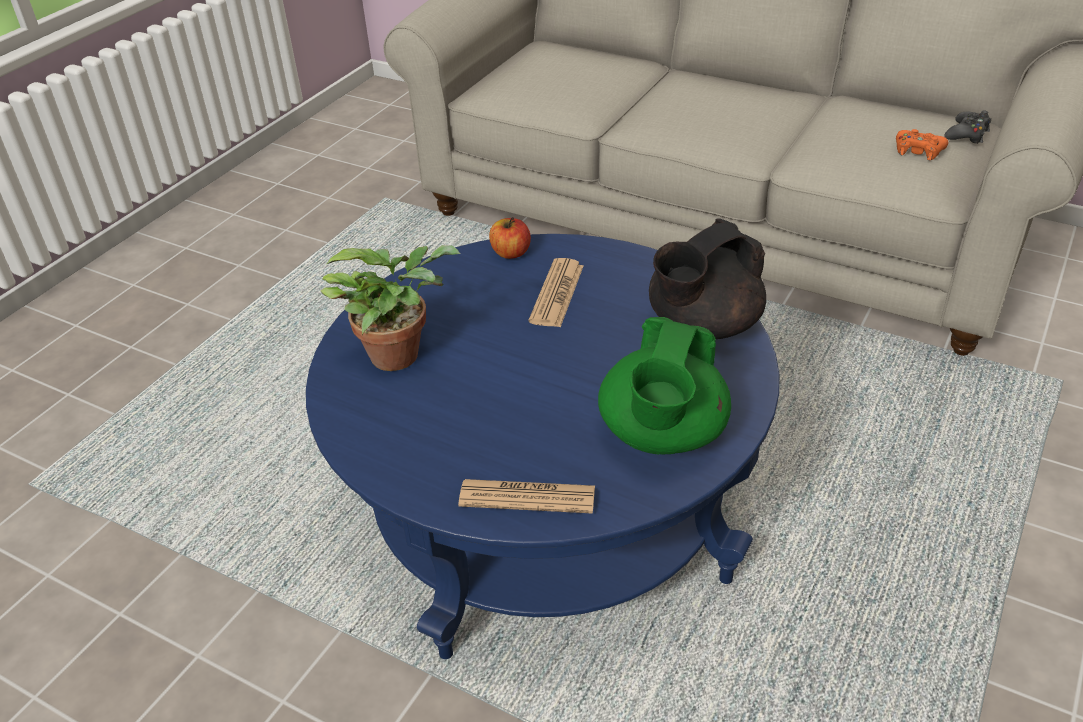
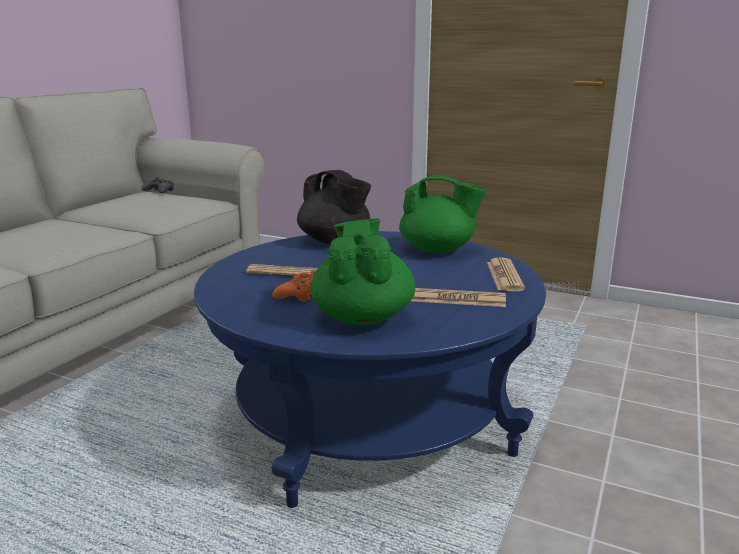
camera: 95 degrees left, 20 degrees down
(401, 353) = (362, 317): potted plant -> green teapot
(440, 435) = (458, 299): none -> newspaper
(511, 253) = (223, 287): apple -> none
(918, 151) = (169, 198): orange game controller -> orange game controller (300, 294)

